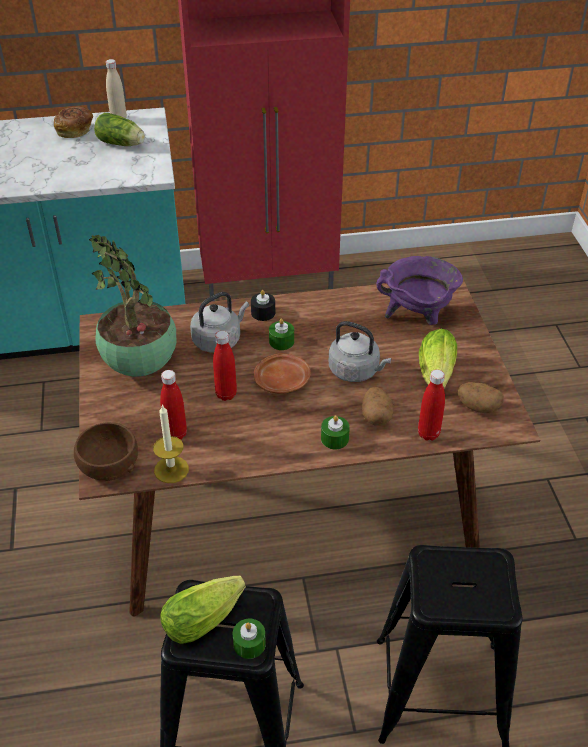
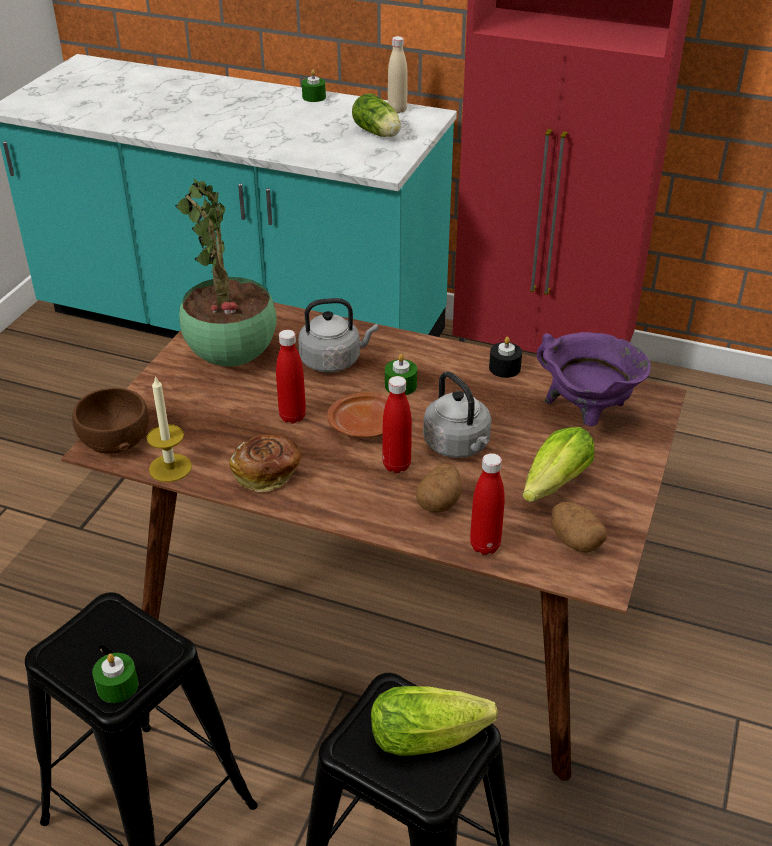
camera: 30 degrees right, 5 degrees down
(75, 130) = (343, 110): bread -> bread (267, 474)
(176, 434) = (206, 435): red bottle -> red bottle (396, 465)
(206, 617) = (100, 637): lettuce -> lettuce (434, 736)
(263, 313) = (406, 350): black candle -> black candle (504, 368)
(334, 438) = (369, 506): green candle -> green candle (314, 97)

